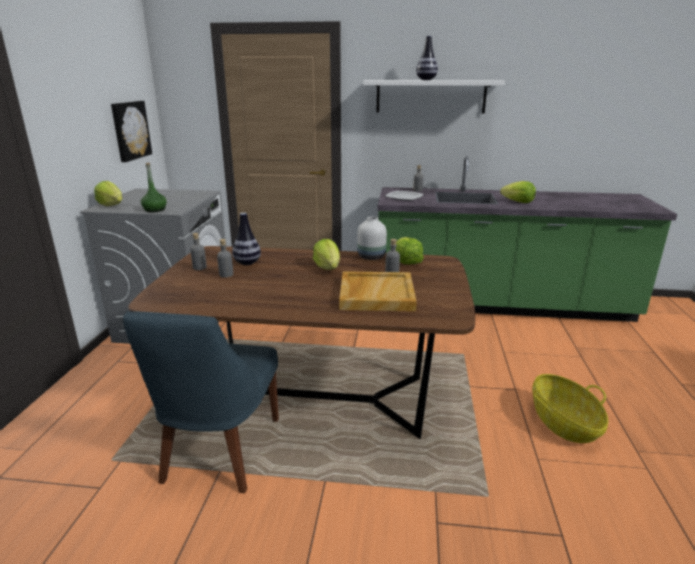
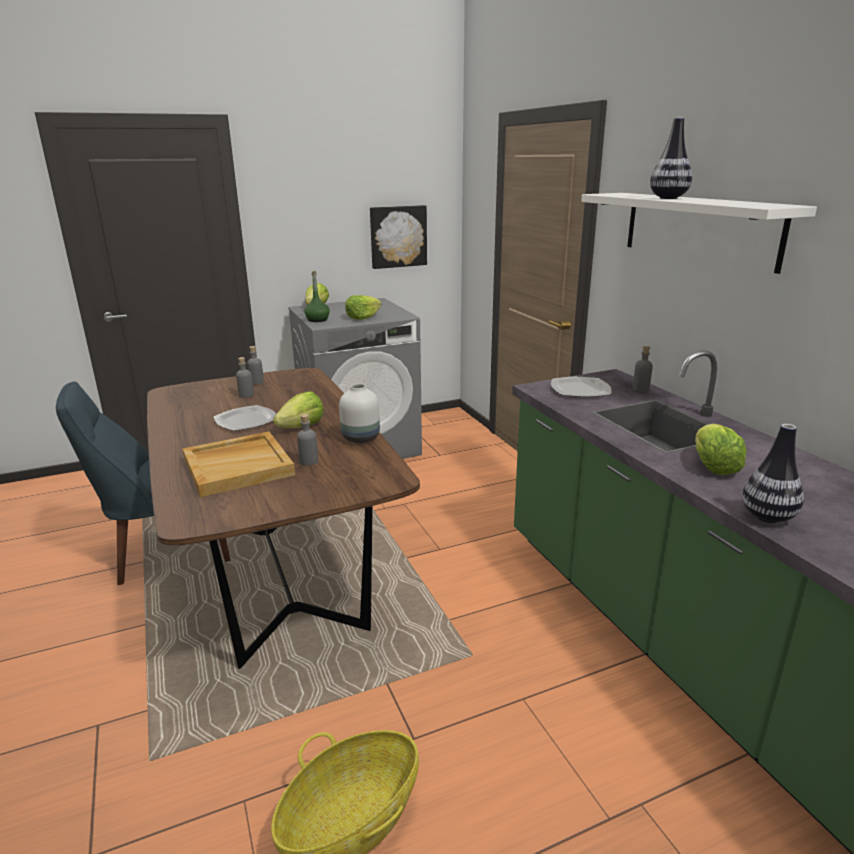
camera: 60 degrees right, 0 degrees up
(247, 263) = (285, 393): vase -> vase (767, 517)
(287, 282) = (246, 421): none -> plate
(406, 261) = (366, 459): lettuce -> lettuce (362, 317)

